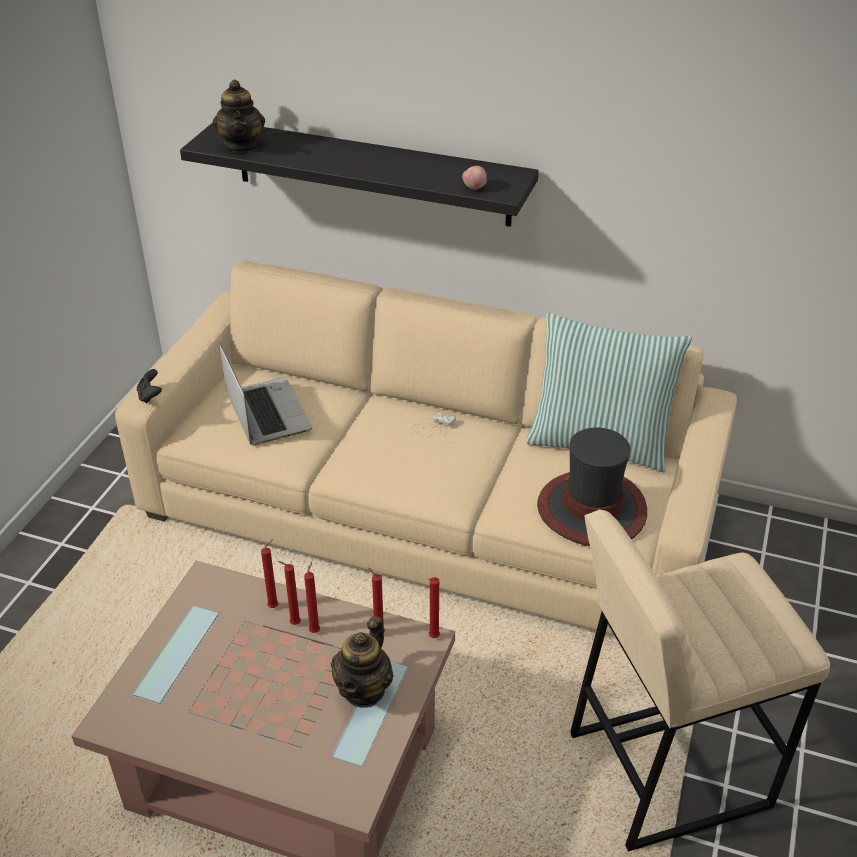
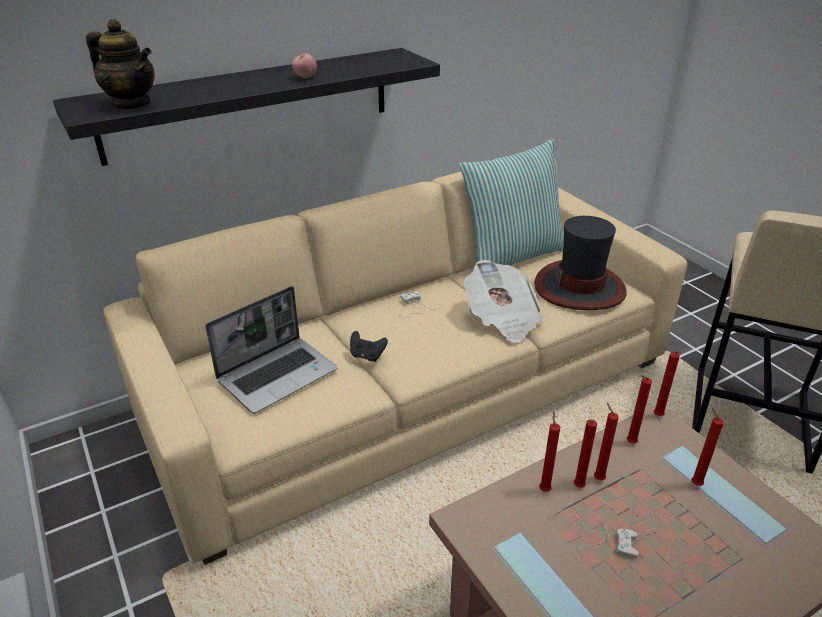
camera: 50 degrees left, 5 degrees down
(150, 396) = (183, 417): black game controller -> black game controller (367, 356)
(252, 657) = (601, 537): none -> white game controller
(266, 413) = (278, 375): laptop -> laptop turned 120 degrees clockwise
(364, 690) = (694, 483): teapot -> red candle
(474, 188) = (390, 66): apple -> apple (305, 77)
(475, 485) = (502, 319): none -> newspaper

